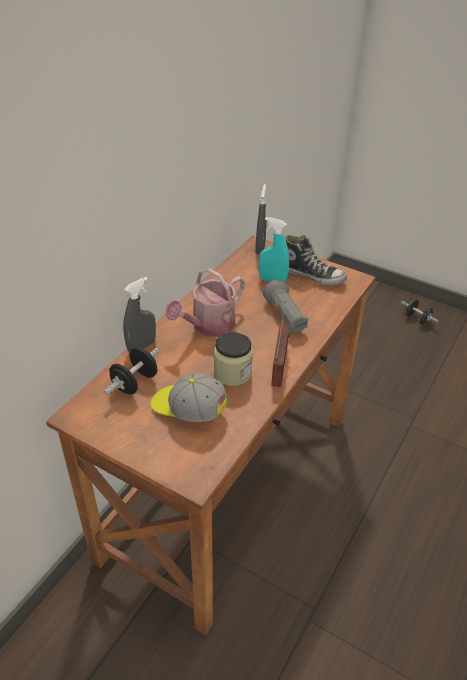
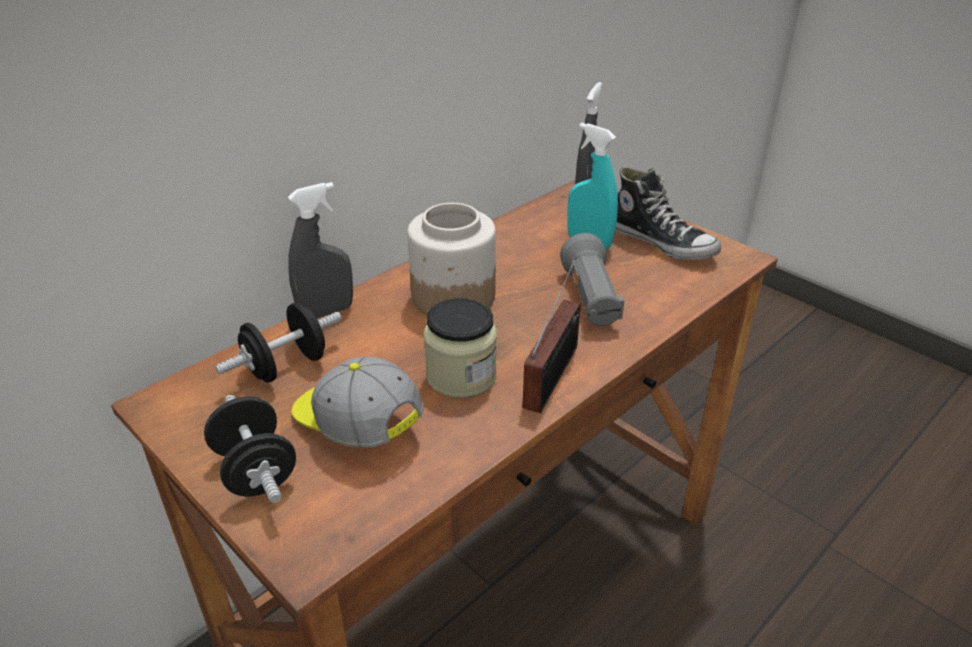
camera: 15 degrees right, 5 degrees down
(208, 326) = (452, 296): watering can -> jar
(417, 319) = (870, 372): black dumbbell -> black dumbbell (256, 471)

